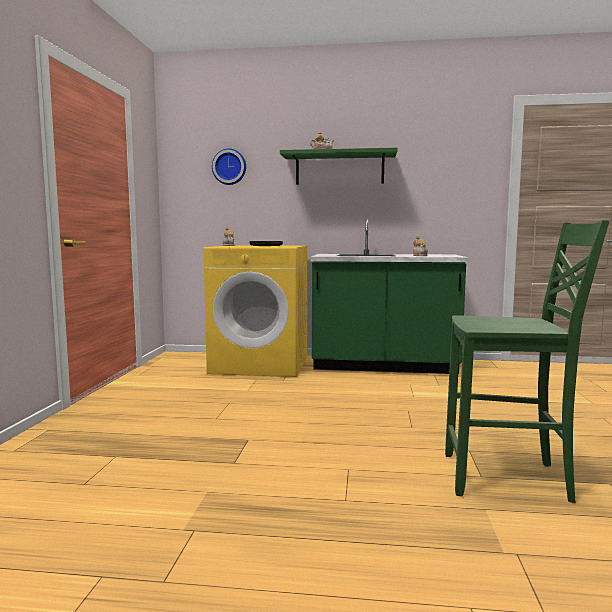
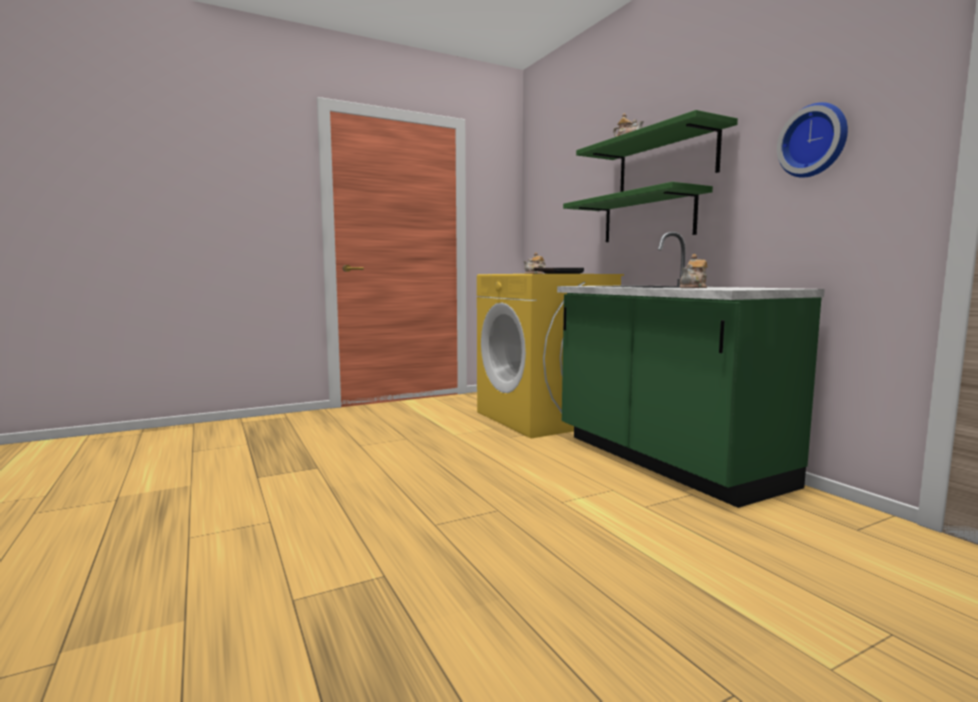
camera: 55 degrees right, 0 degrees up
(229, 167) = (567, 181): wall clock -> wall clock (814, 141)
(324, 206) = (648, 218): none -> green shelf
(508, 479) = (295, 622): green chair -> none

